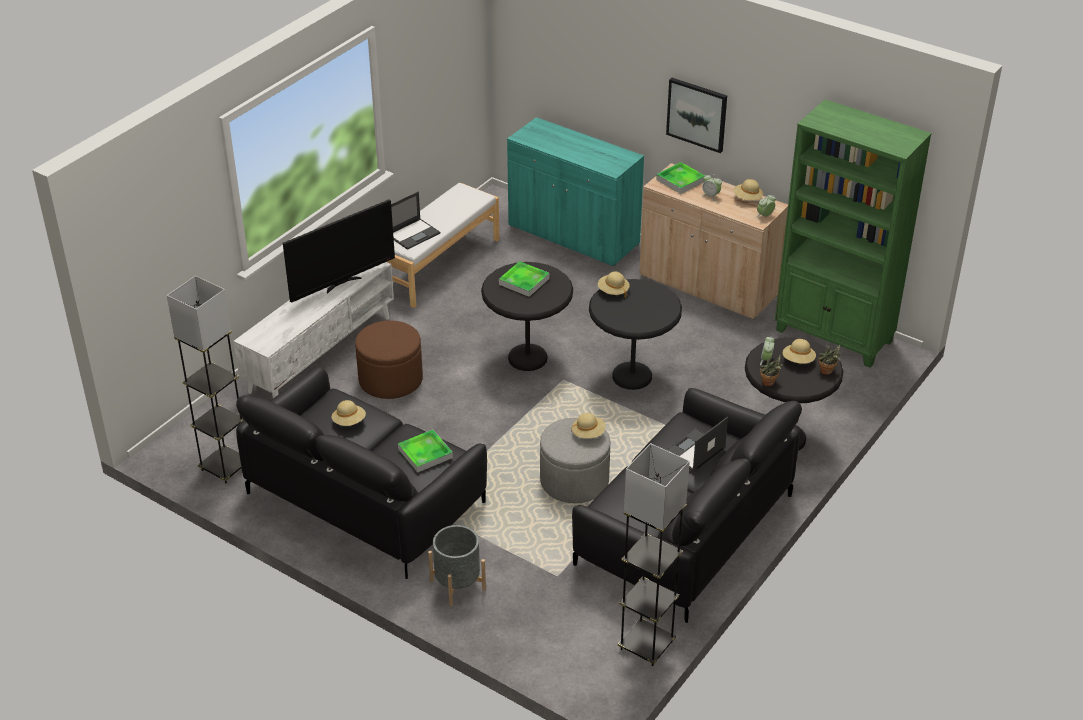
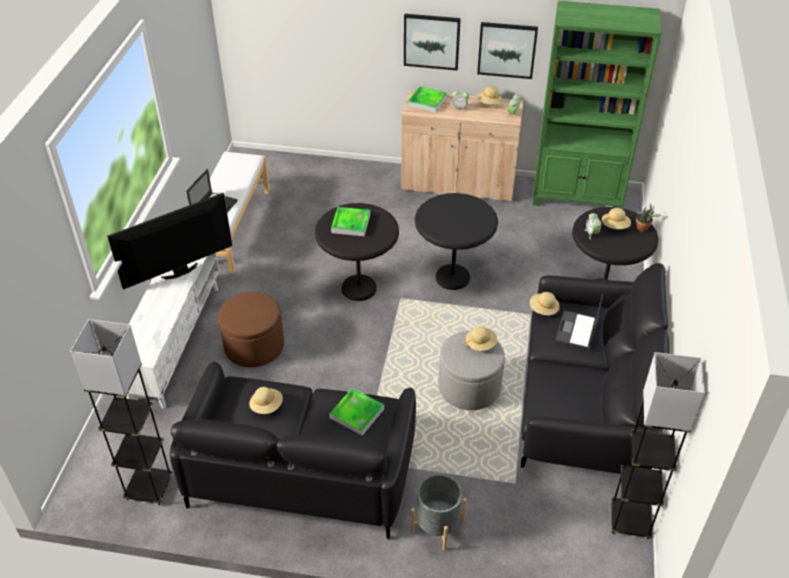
camera: 25 degrees left, 5 degrees up
(342, 283) = (180, 272): television -> television turned 150 degrees counterclockwise
(573, 235) = (327, 172): turquoise cabinet -> none
(613, 291) = (430, 210): beige hat -> beige hat (543, 309)
(770, 383) = (609, 253): potted plant -> none
(773, 142) = (507, 49): none -> picture

